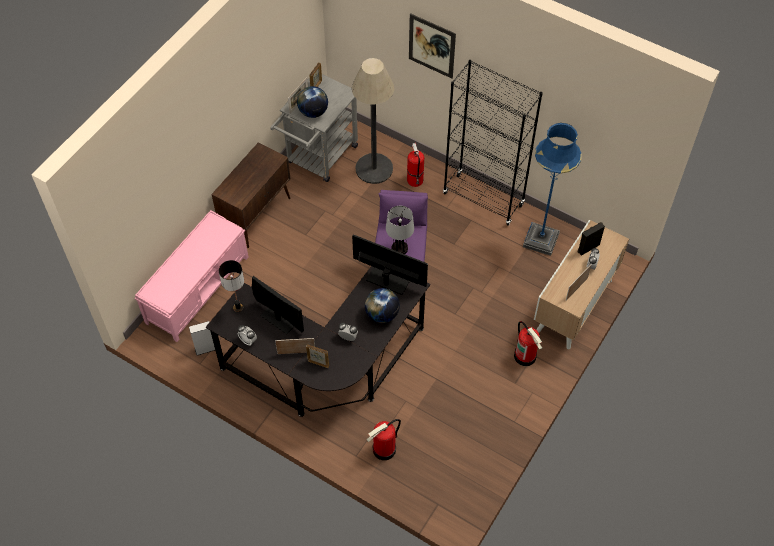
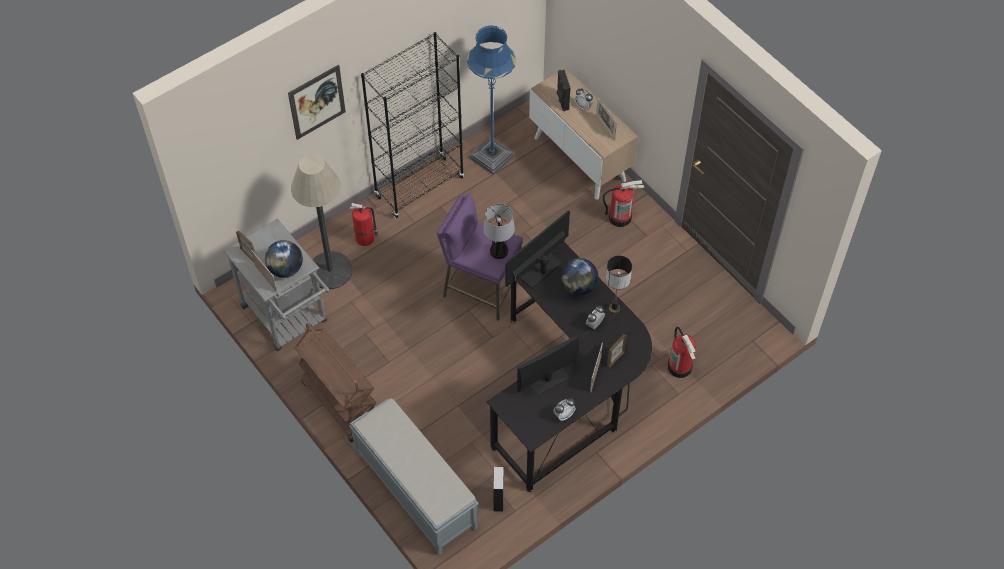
camera: 70 degrees left, 0 degrees up
(198, 289) = (414, 488): pink bench -> grey bench
(238, 308) = (518, 414): table lamp -> table lamp (614, 308)
(257, 215) = (339, 402): brown cabinet -> brown cart

